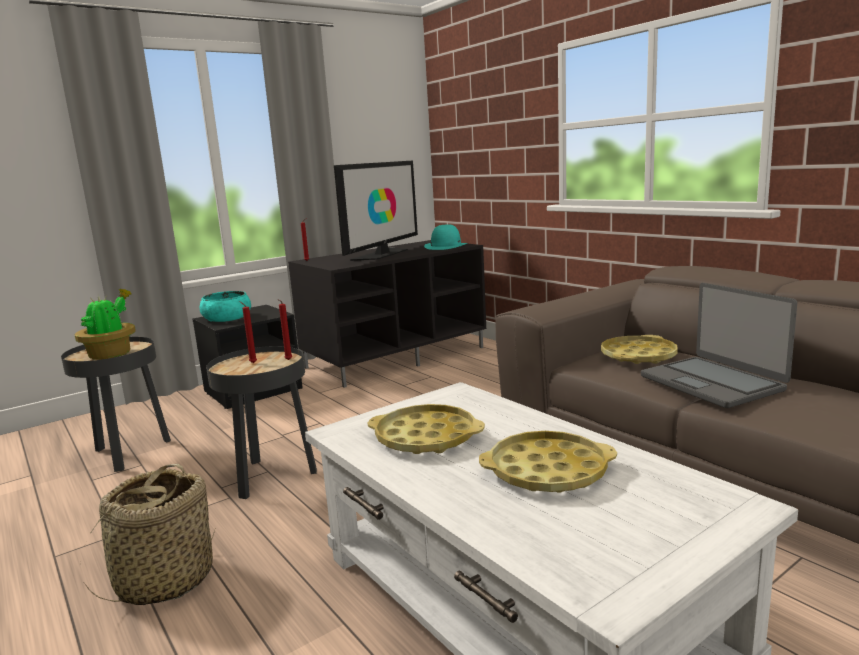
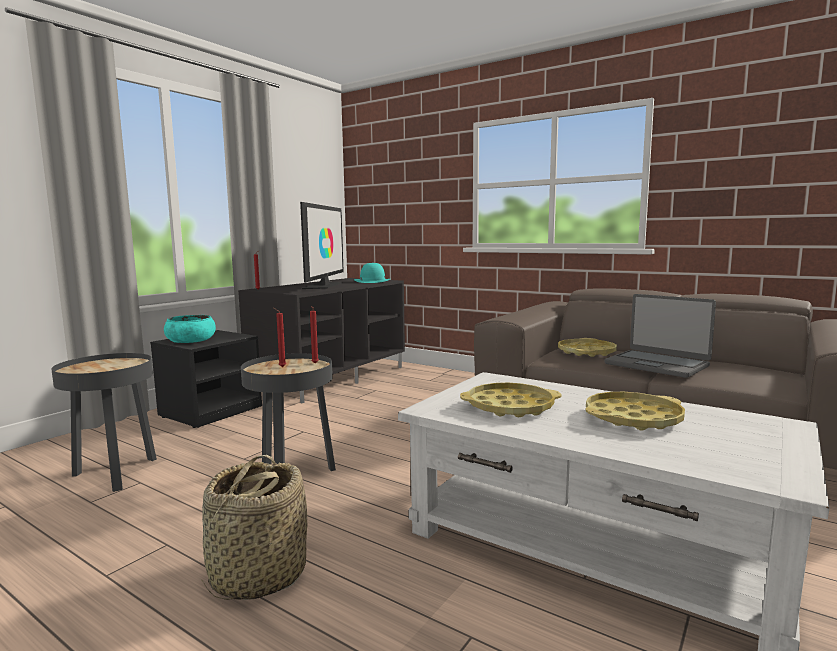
camera: 20 degrees left, 5 degrees down
(111, 354) = (109, 368): potted plant -> none

